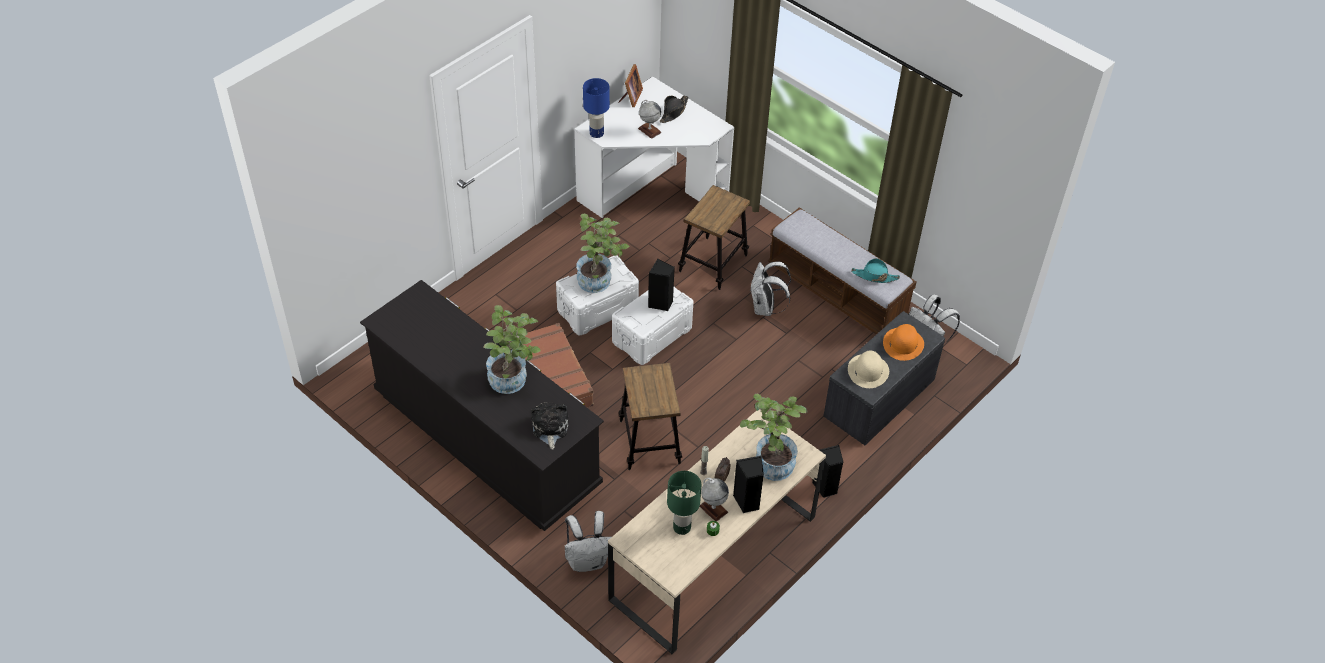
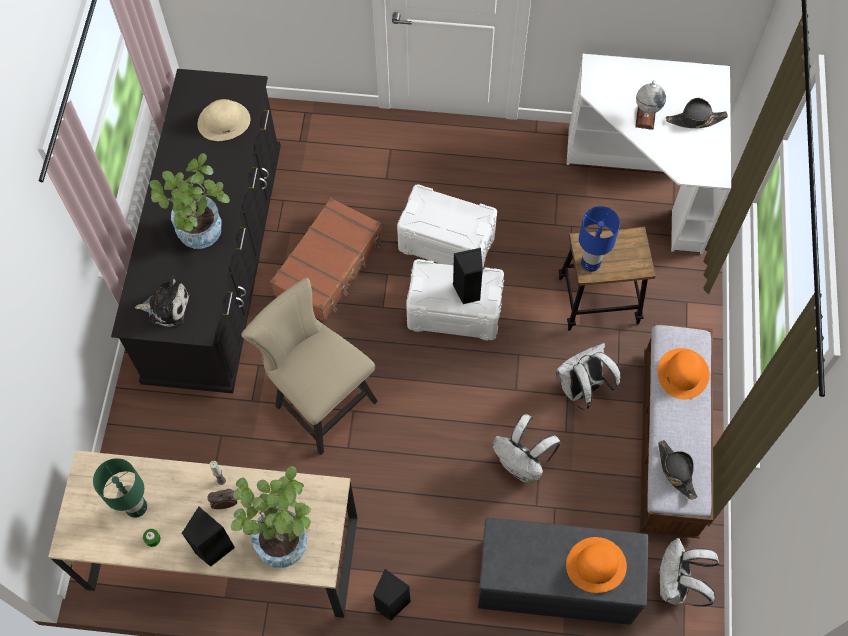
camera: 55 degrees right, 15 degrees up
(549, 428) = (166, 306): plush toy -> plush toy turned 45 degrees clockwise
(588, 561) = (141, 444): white backpack -> white backpack (522, 465)
(596, 133) = (594, 76): blue table lamp -> blue table lamp (590, 263)
(599, 281) = (449, 219): potted plant -> none
(630, 97) = (677, 69): picture frame -> none
(649, 442) = (320, 400): stool -> beige chair
(713, 509) = (180, 521): globe -> none
(816, 235) = (682, 373): none -> orange hat
(868, 370) = (525, 552): beige hat -> beige hat (224, 121)
(874, 276) = (676, 471): turquoise hat -> black hat

